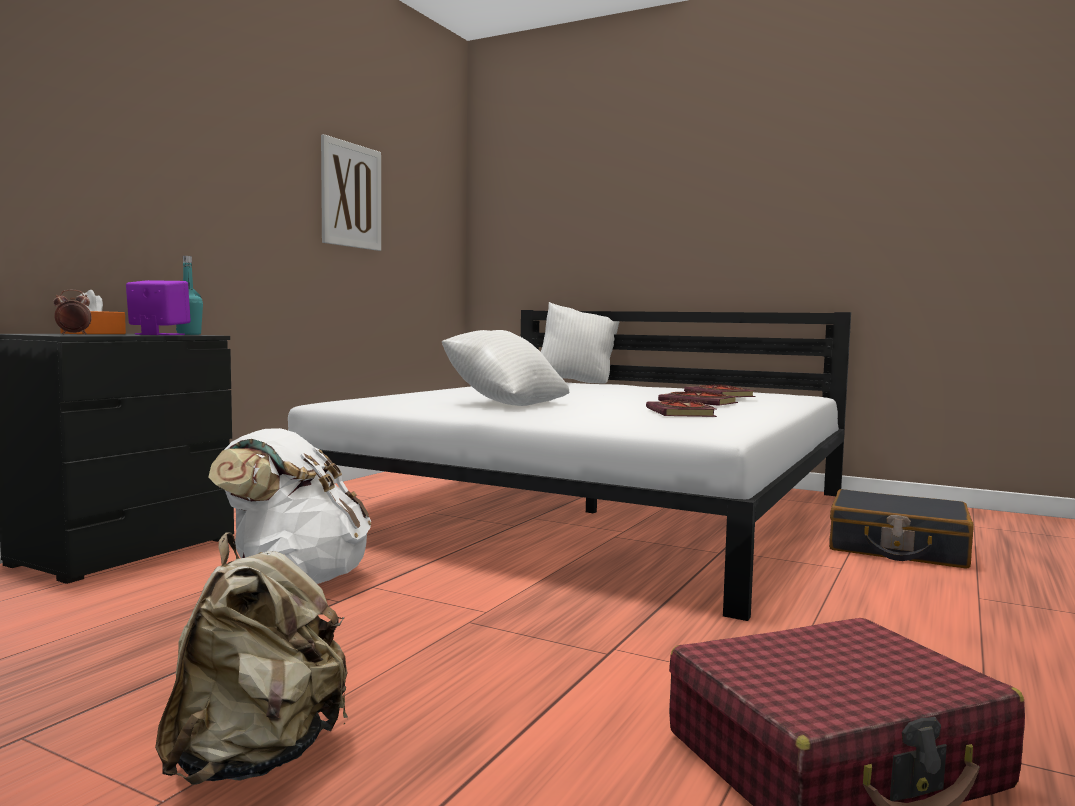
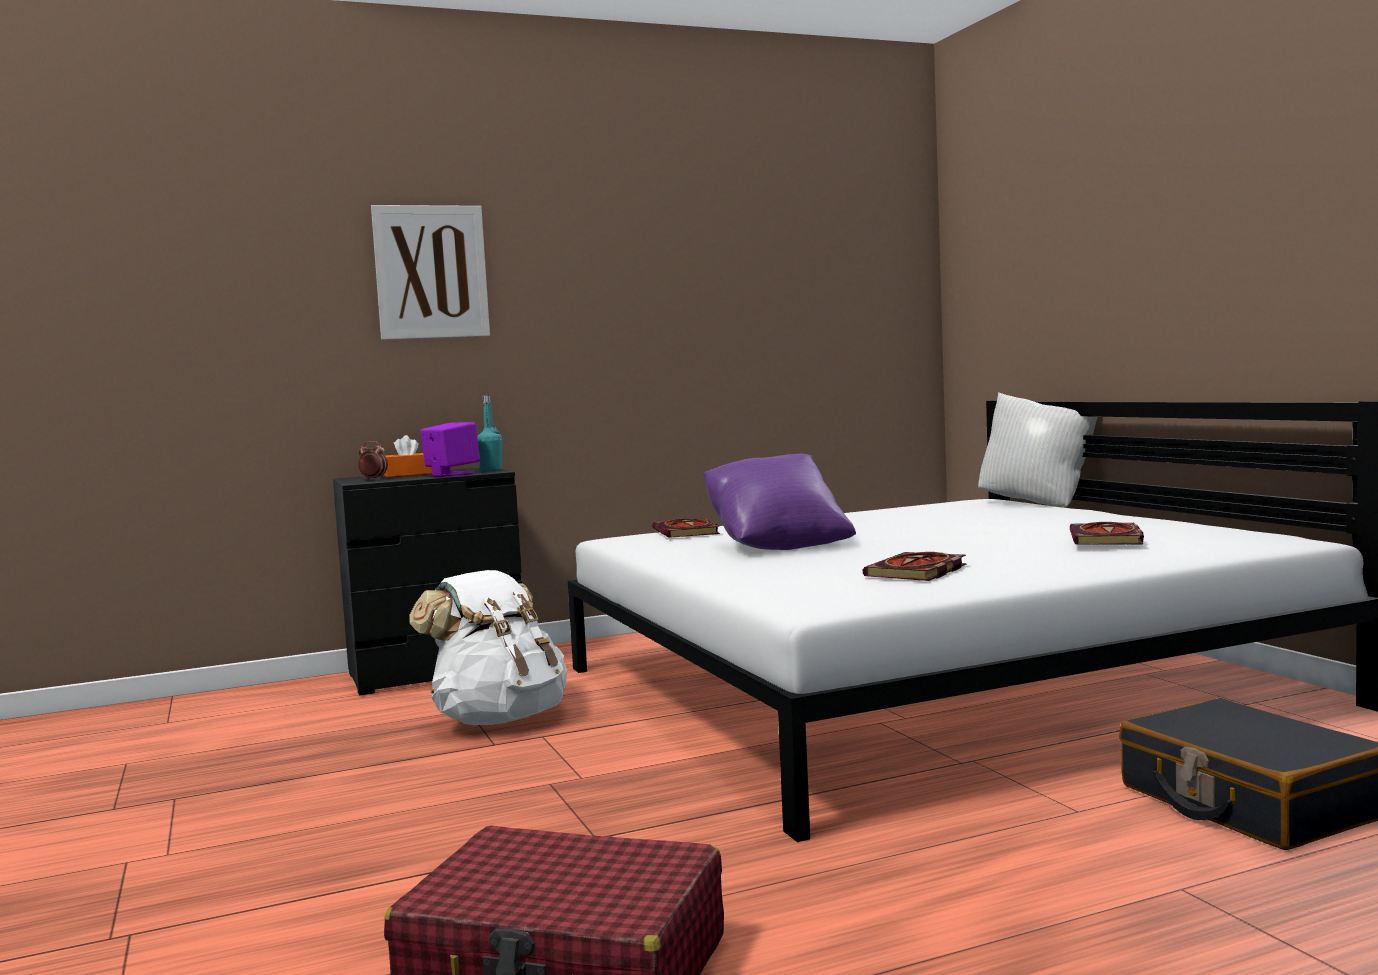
camera: 40 degrees right, 0 degrees up
(257, 757) = (245, 844): beige backpack -> none
(351, 195) = (734, 287): picture -> picture (431, 272)
(504, 403) = (777, 545): white pillow -> purple pillow
(700, 402) = (1024, 552): book -> book (687, 532)

